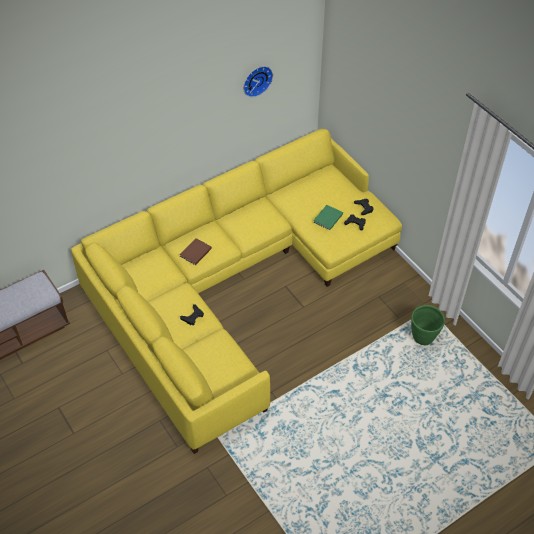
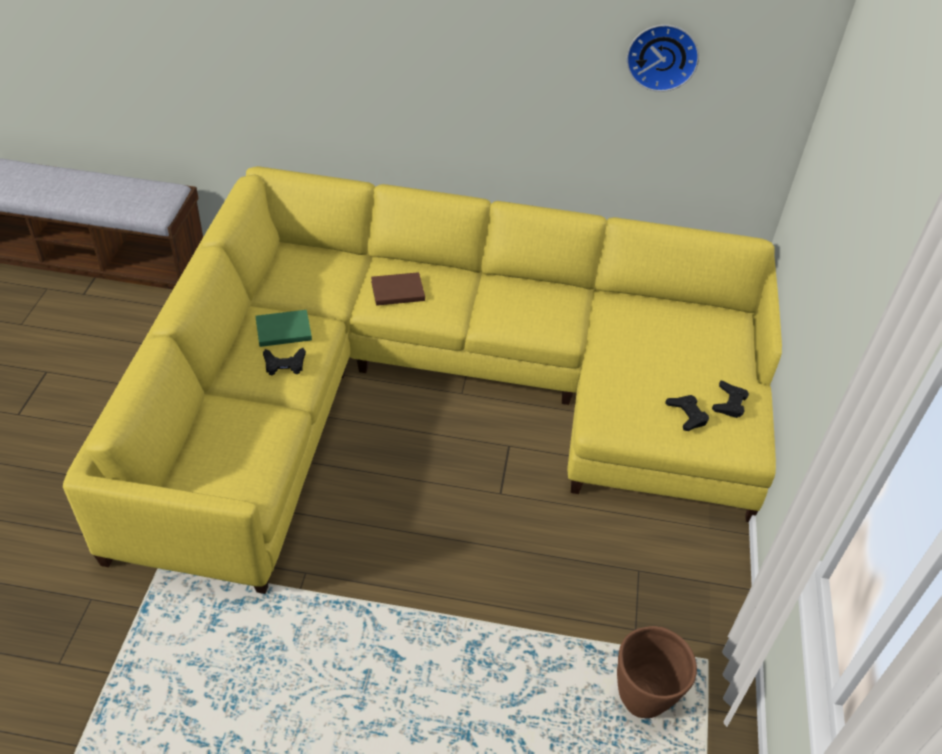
camera: 40 degrees right, 5 degrees down
(327, 218) = (647, 377): green book -> green book (282, 330)
(423, 338) = (643, 699): green planter -> brown planter

